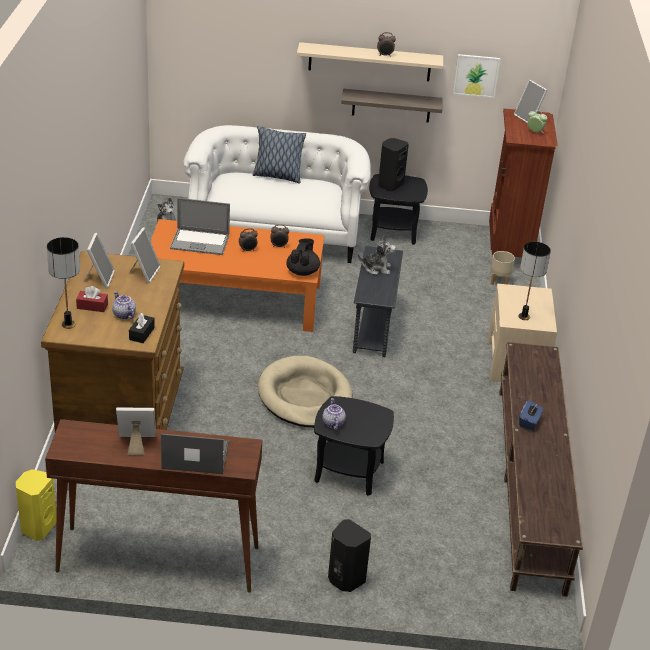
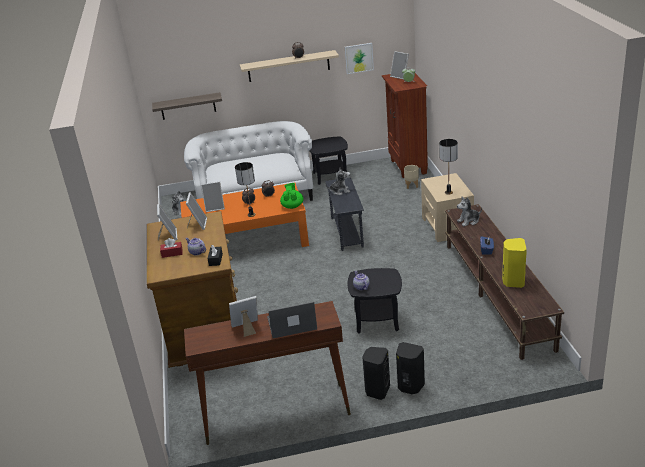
camera: 10 degrees left, 5 degrees down
(37, 527) = (179, 419): yellow speaker -> yellow speaker (513, 281)
(68, 324) = (160, 268): table lamp -> table lamp (251, 215)
(199, 242) = (215, 207): laptop -> picture frame
(277, 176) = (246, 157): pillow -> none
(302, 271) = (292, 206): black teapot -> green teapot
(305, 396) = (324, 284): beige dog bed -> none
(389, 185) = (321, 144): black speaker -> black speaker (377, 390)
(391, 105) = (309, 92): shelf -> shelf (188, 106)
(529, 369) = (469, 221): none -> plush toy

